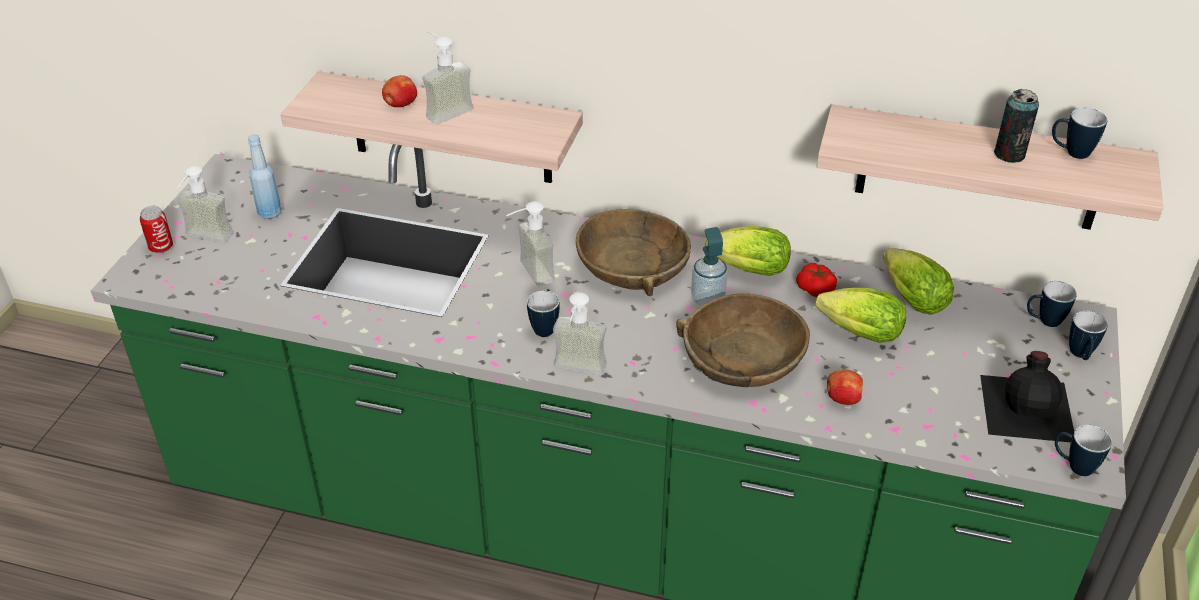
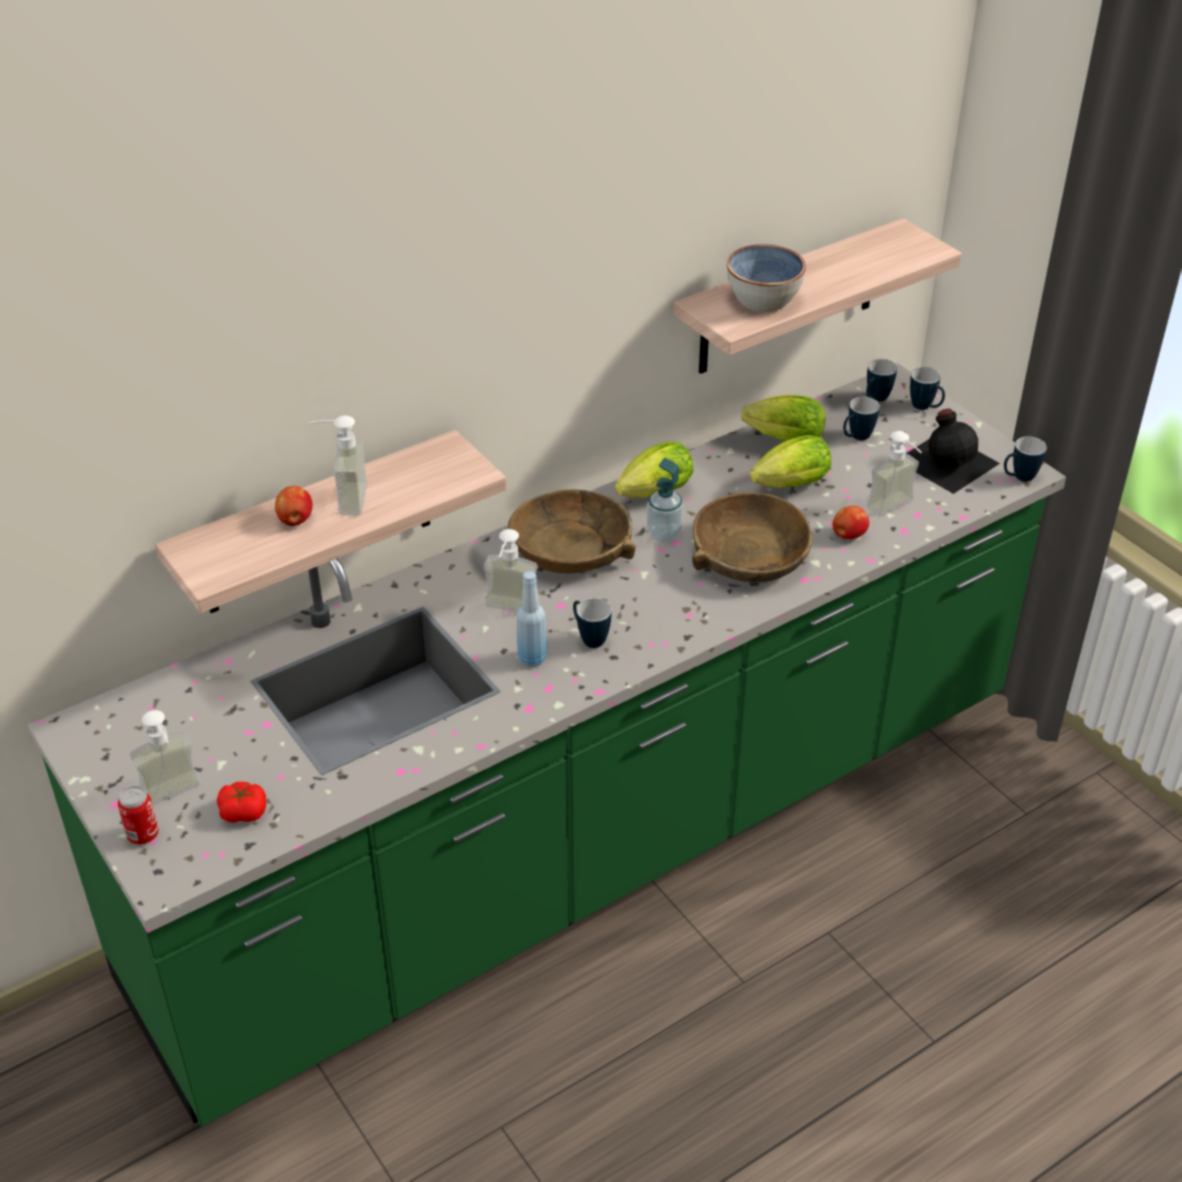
camera: 50 degrees left, 0 degrees up
(269, 213) = (194, 730): blue bottle -> blue bottle (532, 658)
(577, 372) = (666, 650): soap dispenser -> soap dispenser (896, 509)
(815, 289) = (717, 475): tomato -> tomato (243, 811)
(902, 142) = (763, 300): none -> bowl
(1009, 154) = (834, 270): can -> none
(1070, 153) = (863, 247): mug -> mug (856, 438)

